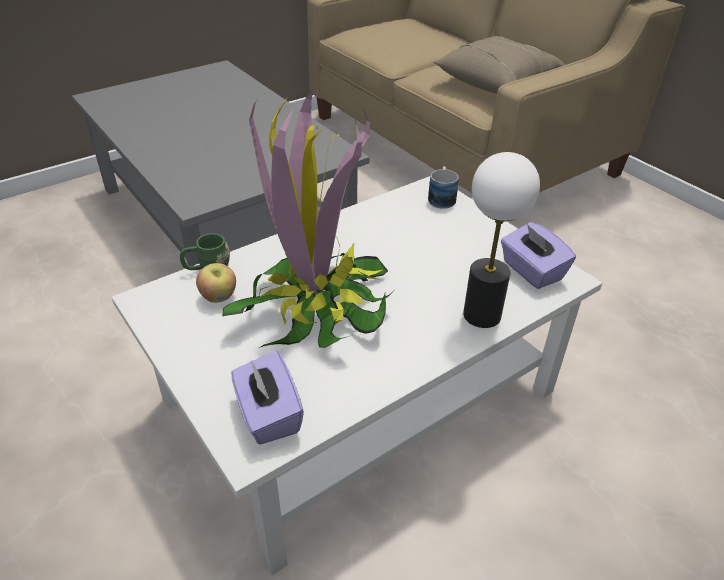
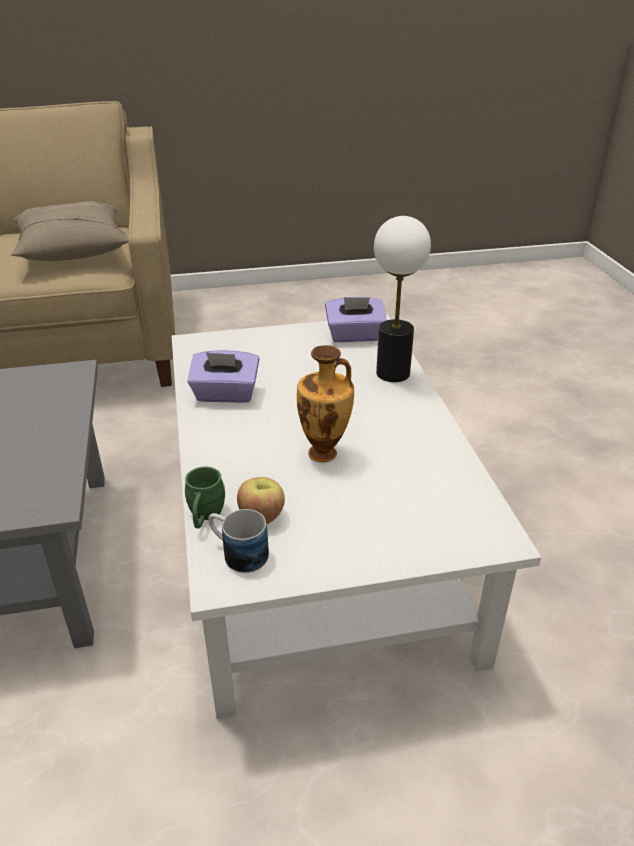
camera: 65 degrees left, 5 degrees down
(268, 415) = (458, 517): purple tissue box -> purple tissue box (225, 394)
(317, 306) = (325, 454): potted plant -> vase
(441, 198) = (215, 342): mug -> mug (238, 553)

